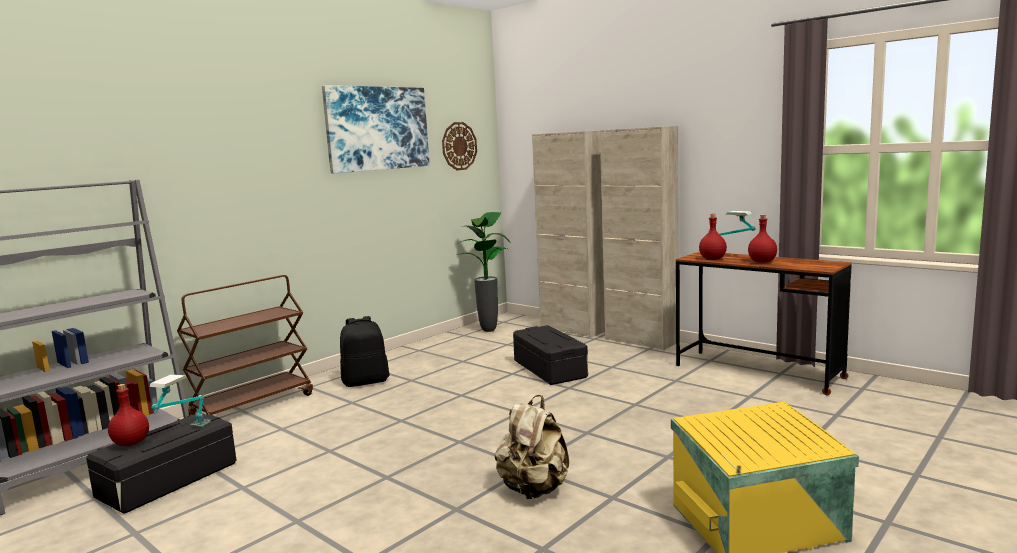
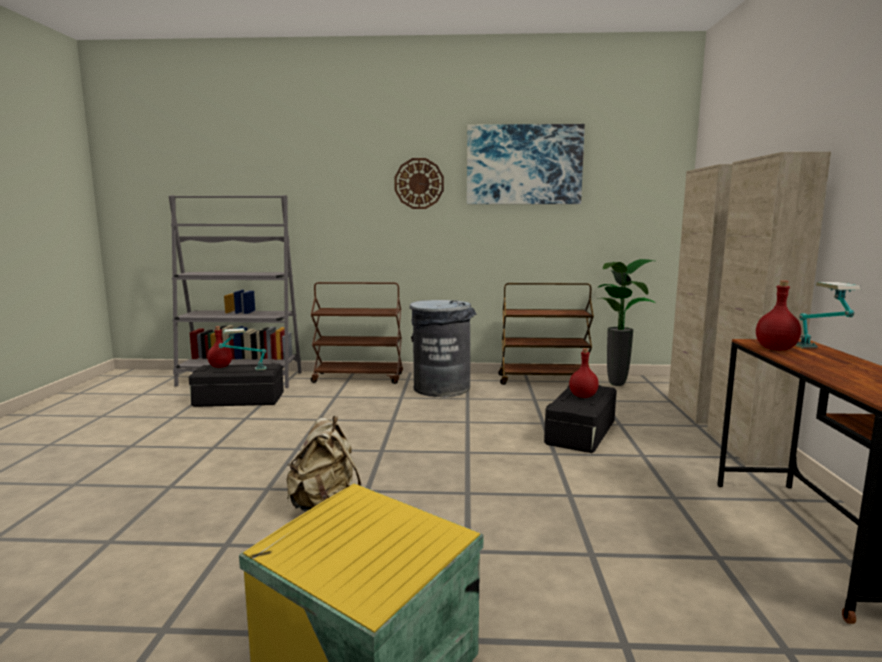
camera: 50 degrees right, 0 degrees up
(366, 381) = (441, 388): black backpack -> grey trash can
(430, 345) = (544, 380): none -> brown cart
(459, 146) = (629, 186): wall clock -> wall clock (419, 183)
(761, 262) = (829, 367): red bottle -> red bottle (582, 396)

